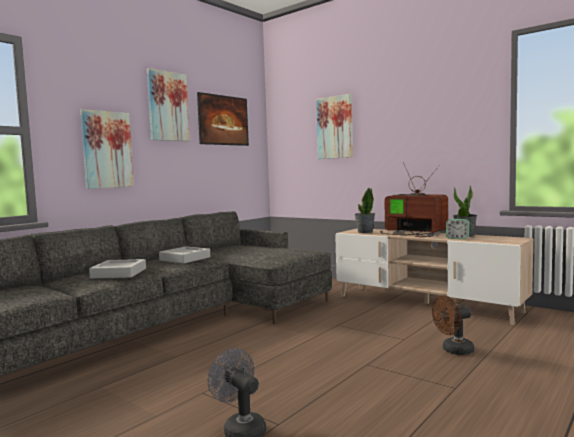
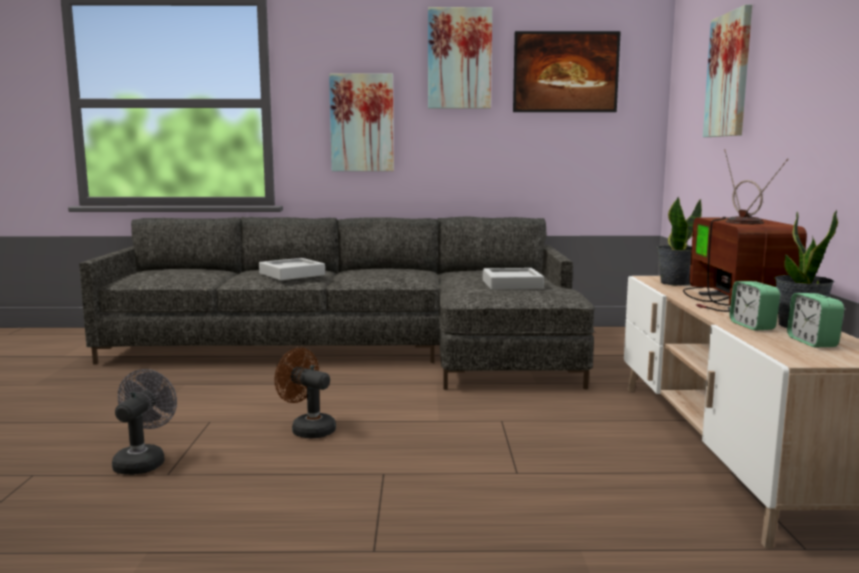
camera: 50 degrees right, 5 degrees up
(185, 259) = (394, 273): grey tray -> grey tray (512, 284)
(453, 351) = (526, 519): brown fan -> brown fan (308, 429)
(490, 238) = (812, 342): none -> alarm clock

